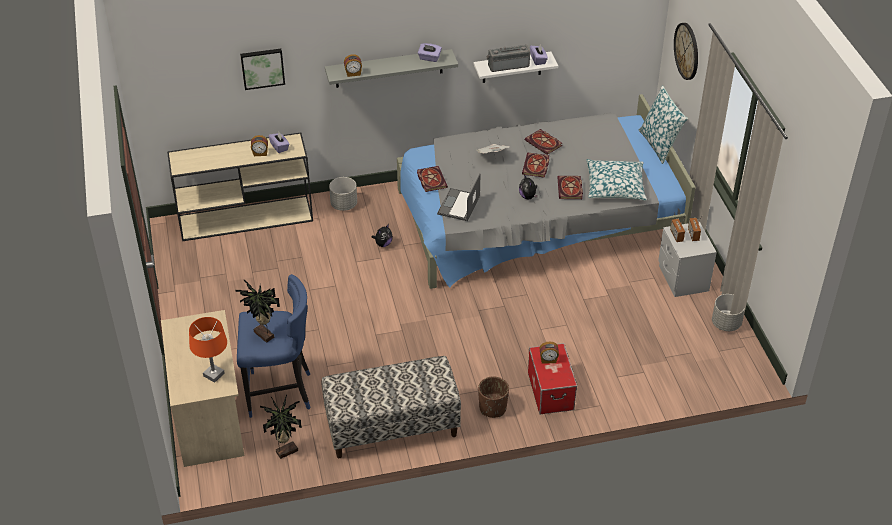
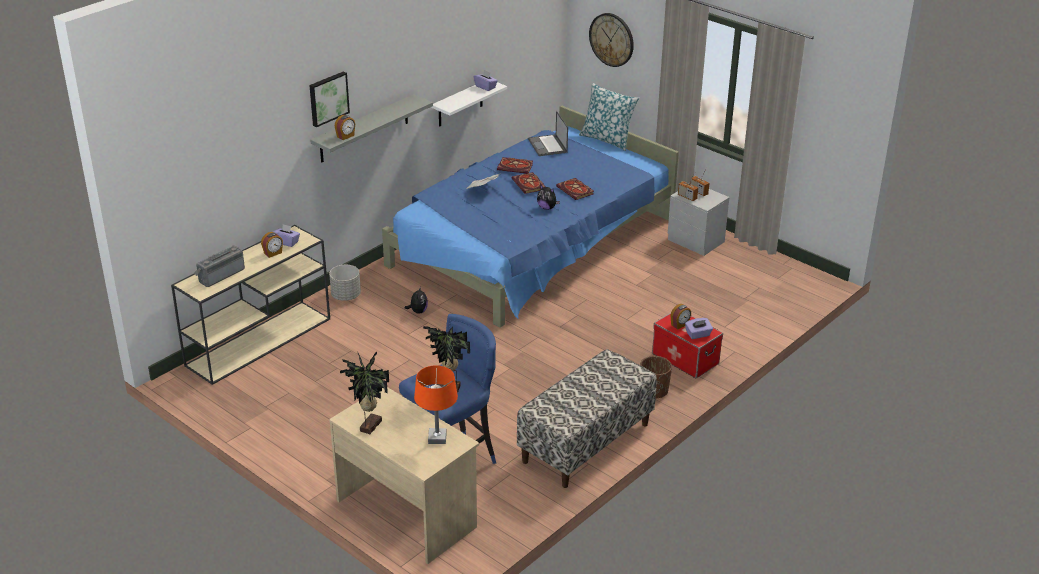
camera: 35 degrees left, 10 degrees down
(262, 68) = (255, 155): picture -> picture (328, 98)
(286, 451) = (511, 504): potted plant -> potted plant (369, 426)
(429, 58) = (402, 105): purple tissue box -> purple tissue box (698, 334)
(431, 179) = (448, 225): book -> none
(458, 205) = (496, 234): laptop -> laptop (548, 146)
(508, 65) = (464, 98): radio -> radio (220, 275)
(536, 218) = (531, 243): grey bed -> blue bed
(615, 186) = (608, 177): pillow -> none
(725, 323) = (761, 258): grey planter -> none

